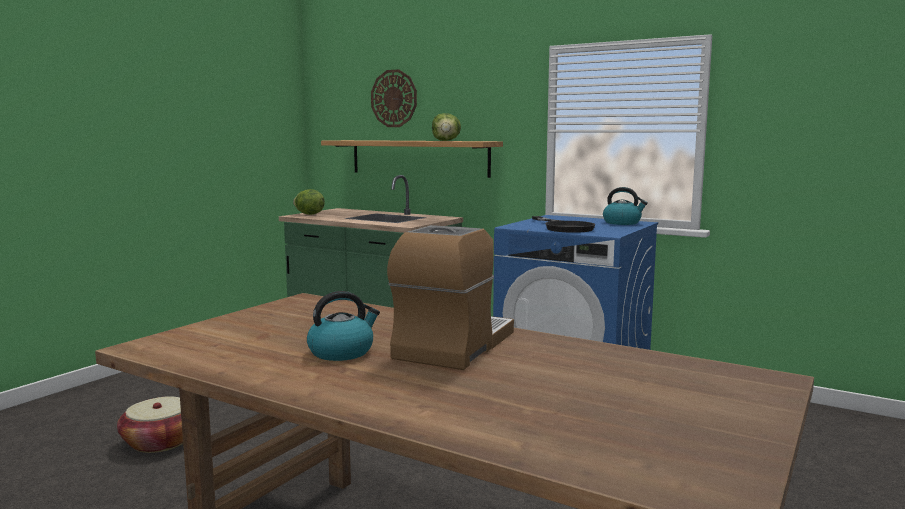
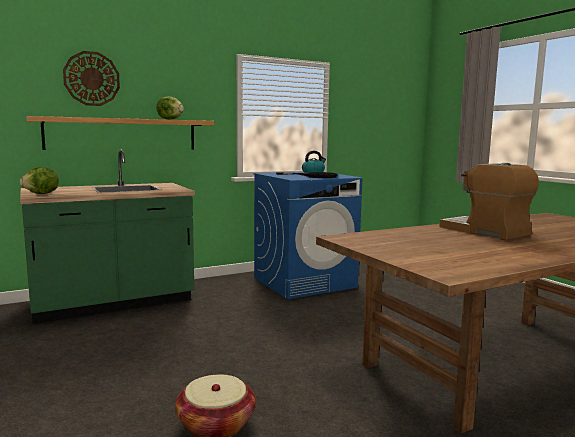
camera: 60 degrees left, 0 degrees up
(342, 352) = (488, 244): kettle -> none

